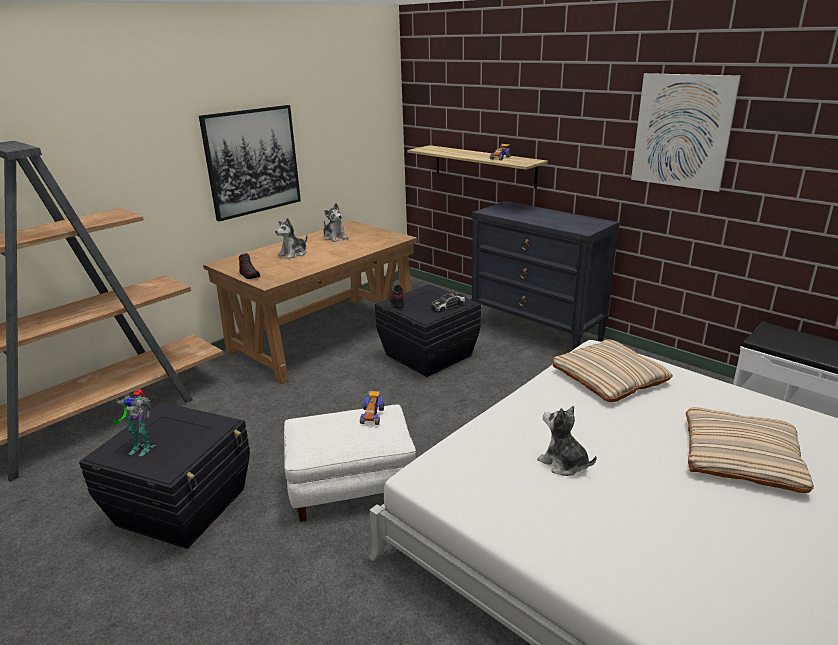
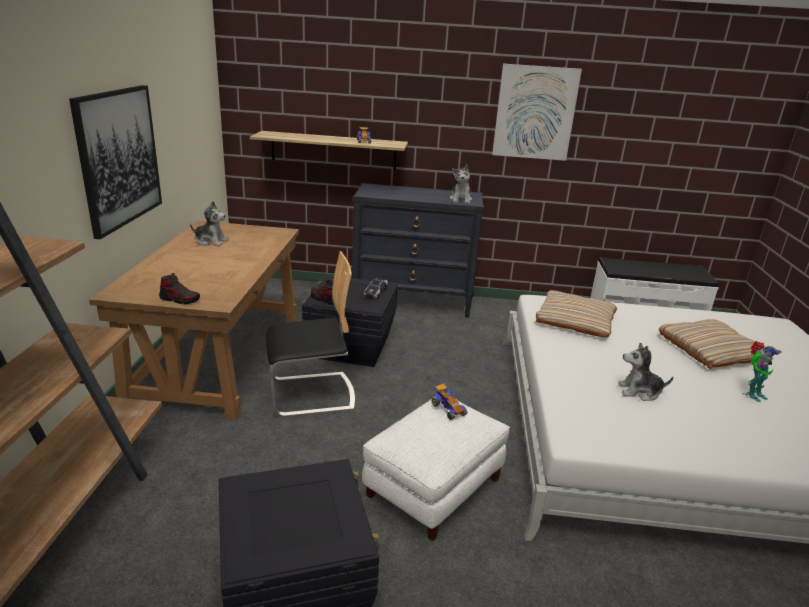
camera: 40 degrees left, 0 degrees up
(142, 447) = (281, 534): toy robot -> toy robot (752, 394)
(293, 254) = (193, 266): plush toy -> plush toy (460, 199)
(351, 383) = (311, 394): none -> chair

